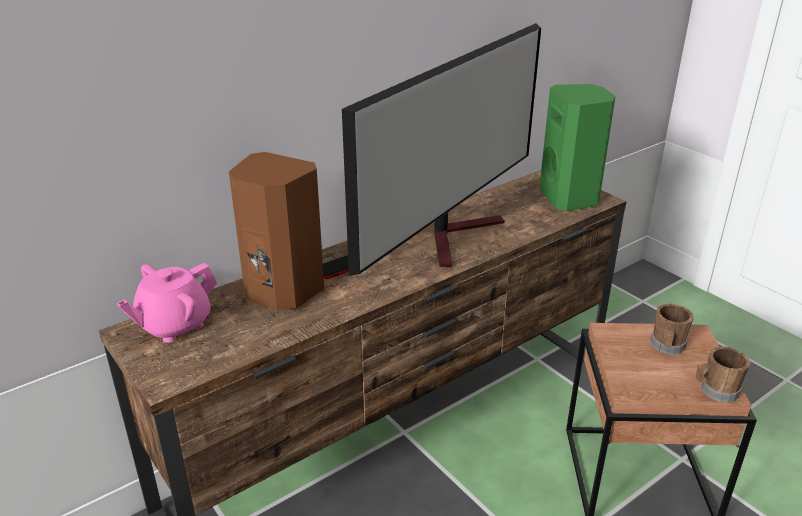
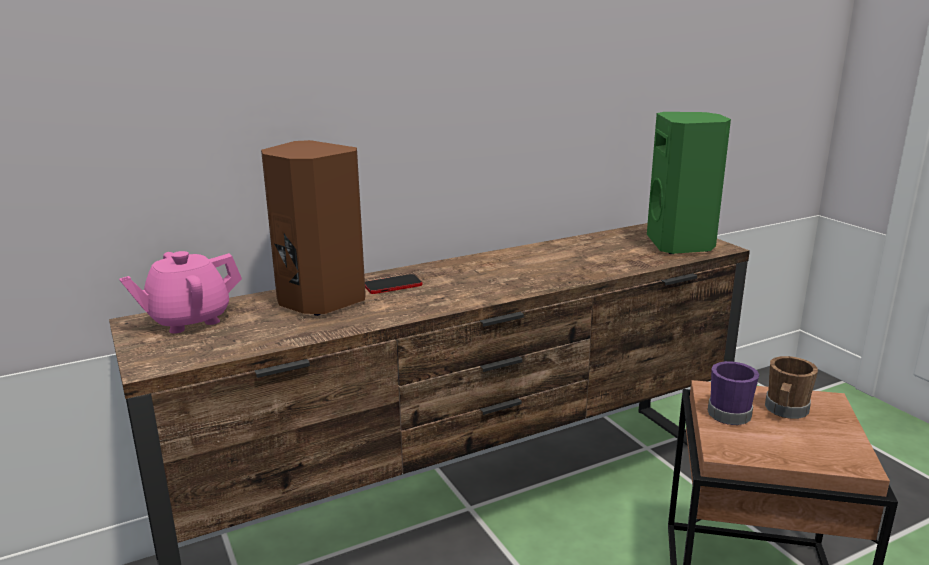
camera: 10 degrees right, 10 degrees down
(457, 235) = (536, 267): television -> none
(623, 352) = (727, 411): none -> purple mug
(715, 391) = (841, 461): brown mug -> none

